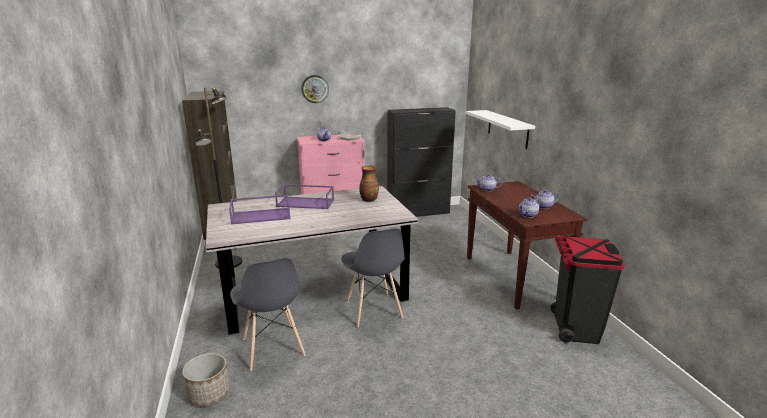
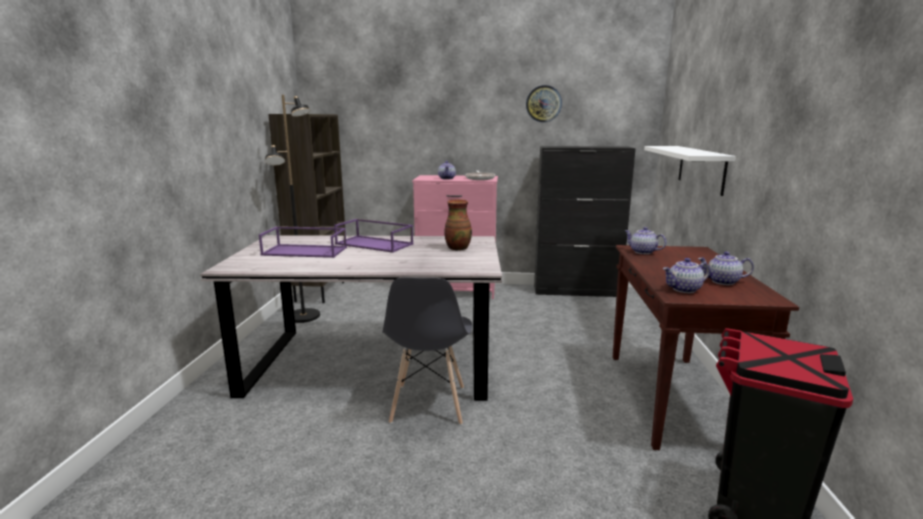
camera: 20 degrees right, 5 degrees down
(209, 394) = (141, 469): planter -> none
(273, 347) = (264, 426): grey chair -> none
(315, 89) = (446, 115): wall clock -> wall clock (543, 103)

